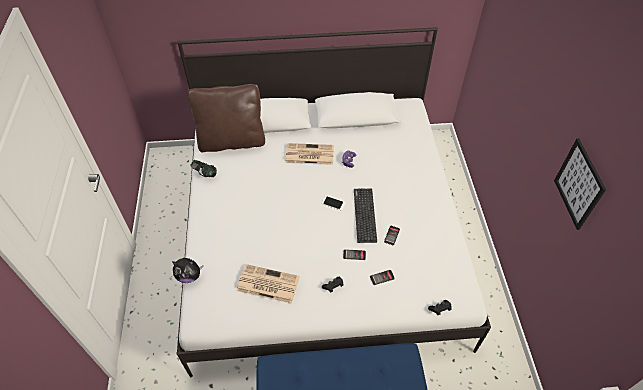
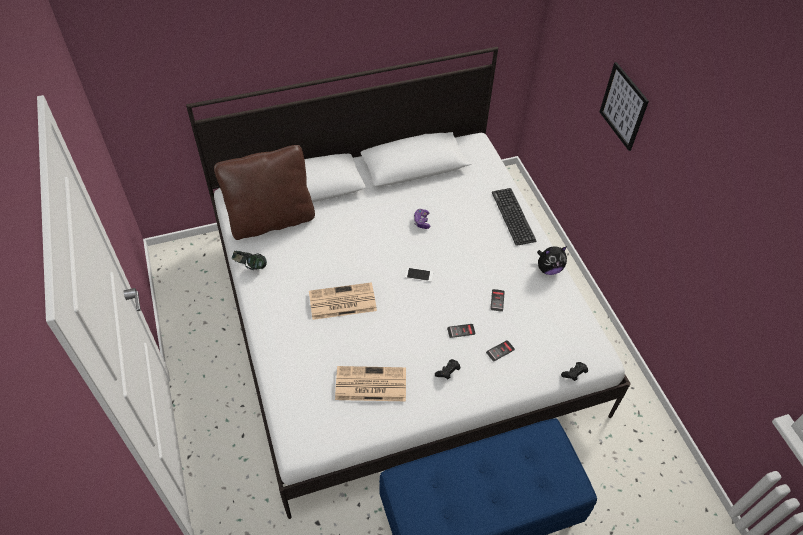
camera: 15 degrees left, 0 degrees up
(189, 276) = (271, 394): plush toy -> plush toy (548, 269)
(309, 154) = (372, 221): newspaper -> newspaper (341, 302)
(364, 215) = (459, 282): keyboard -> keyboard (513, 216)
(579, 184) = (710, 206): picture -> picture (623, 106)

